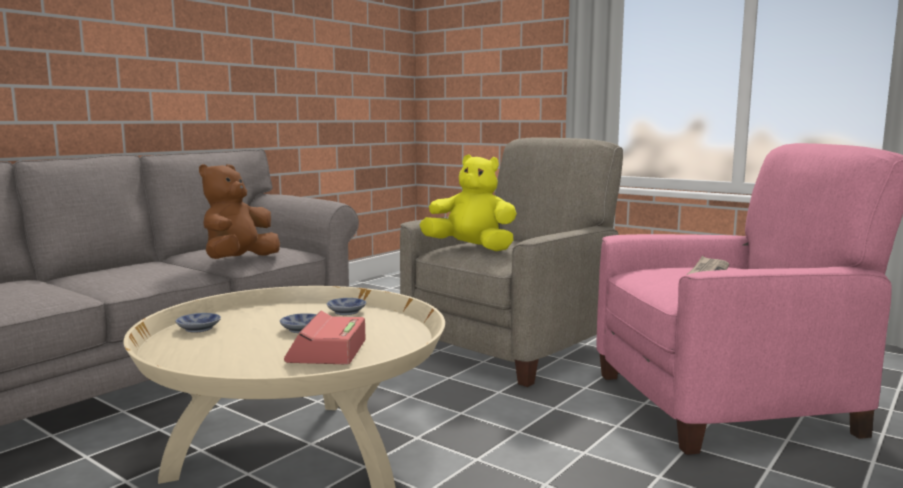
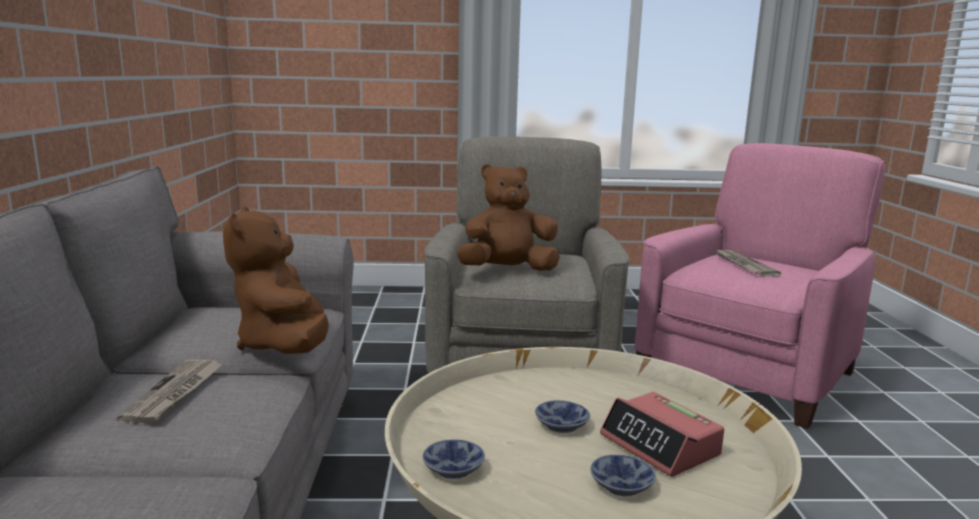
camera: 40 degrees left, 5 degrees up
(150, 269) = (175, 394): none -> newspaper
(347, 312) = (540, 385): bowl -> bowl (624, 485)
(471, 248) = (507, 271): yellow plush toy -> brown plush toy

